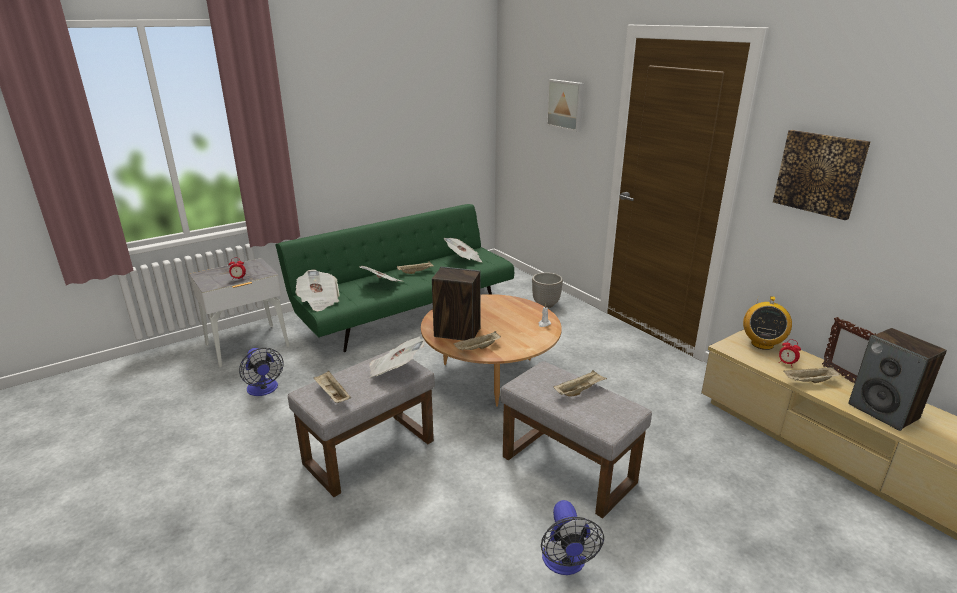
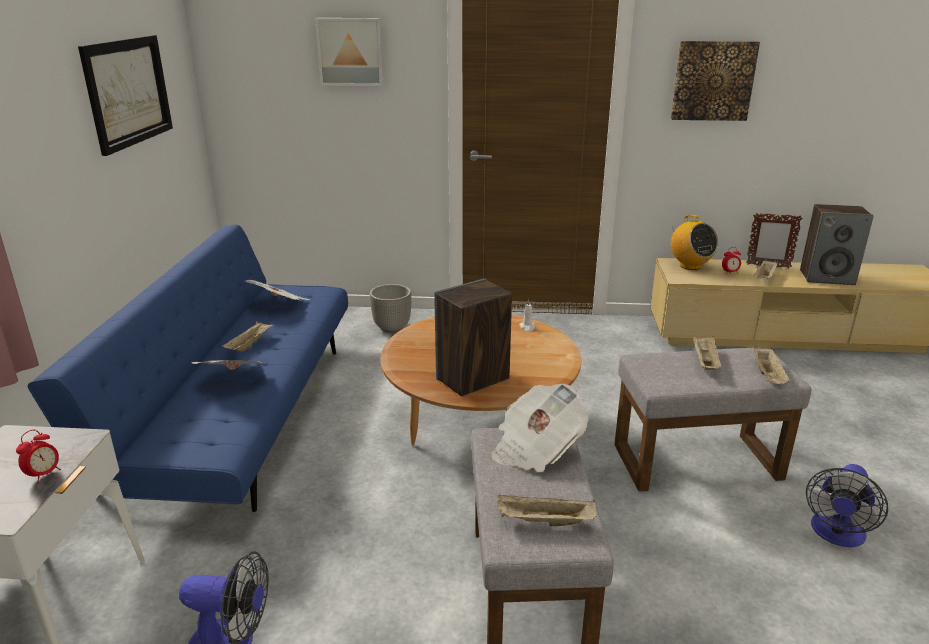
camera: 50 degrees left, 0 degrees up
(319, 301) = (186, 447): newspaper -> none
(405, 311) = (242, 416): green sofa -> blue sofa
(421, 115) = (128, 92): none -> picture
(477, 349) = (528, 382): beige tray -> beige tray (768, 376)
(565, 563) = (836, 535): fan -> fan turned 90 degrees clockwise

